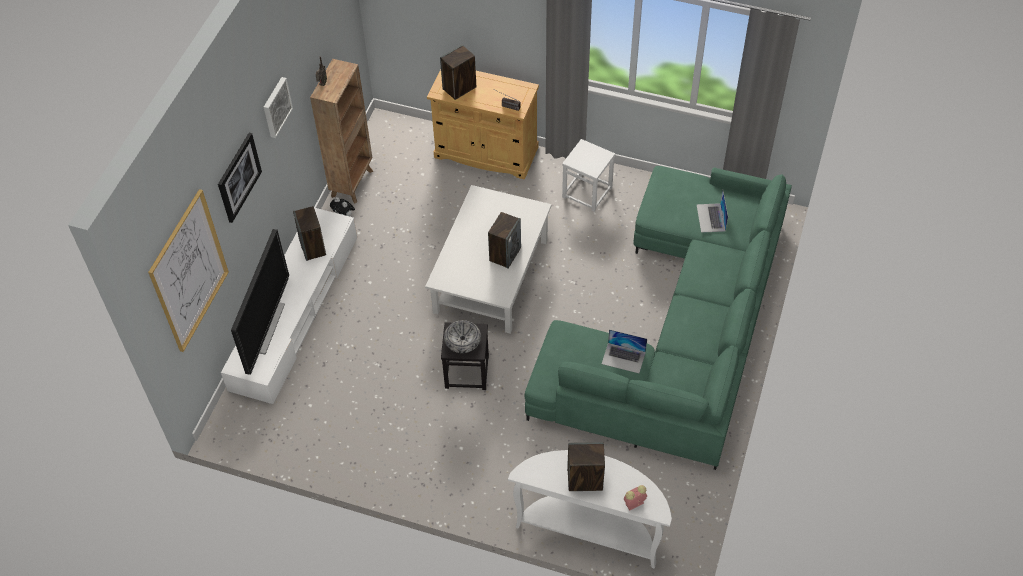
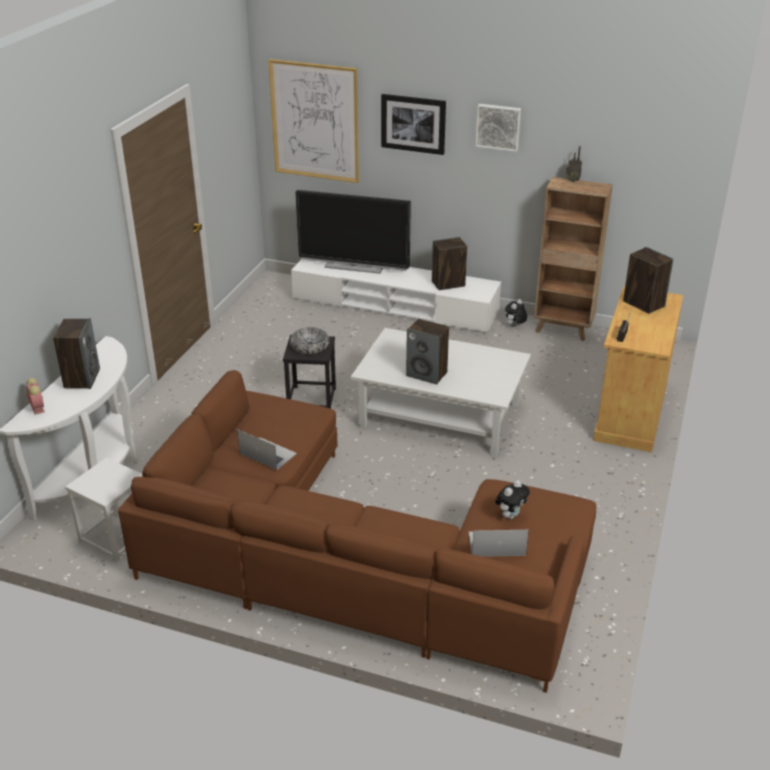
camera: 90 degrees right, 20 degrees down
(587, 192) = (581, 491): white stool -> white stool (117, 537)
(623, 358) = (267, 453): laptop -> laptop turned 105 degrees clockwise
(677, 331) = (350, 559): green sofa -> brown sofa
(680, 209) = (510, 515): none -> plush toy

